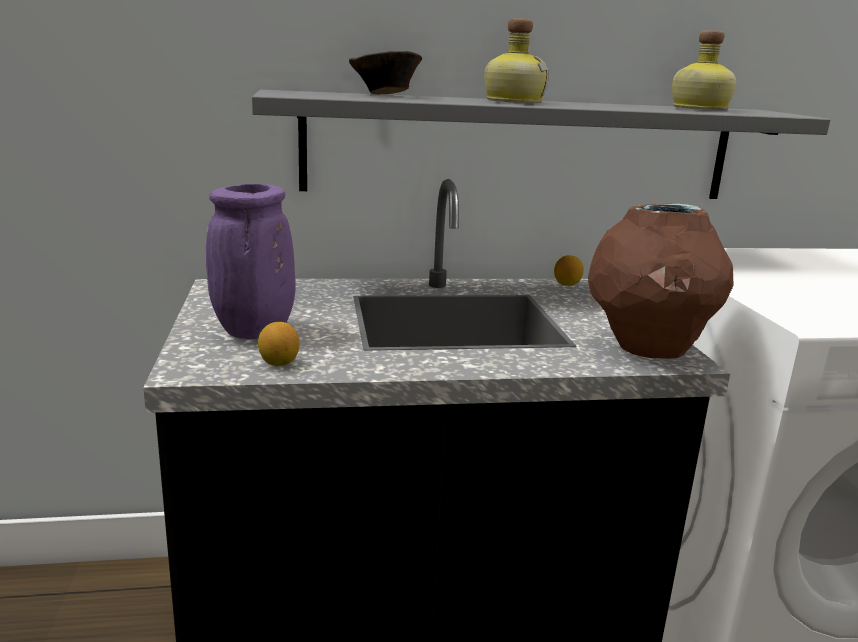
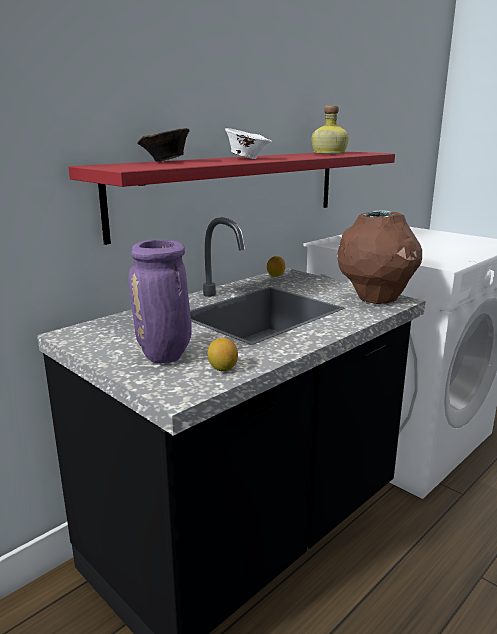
camera: 35 degrees left, 0 degrees up
(513, 101) = (248, 158): bottle -> white bowl
(521, 148) = (235, 190): grey shelf -> red shelf

